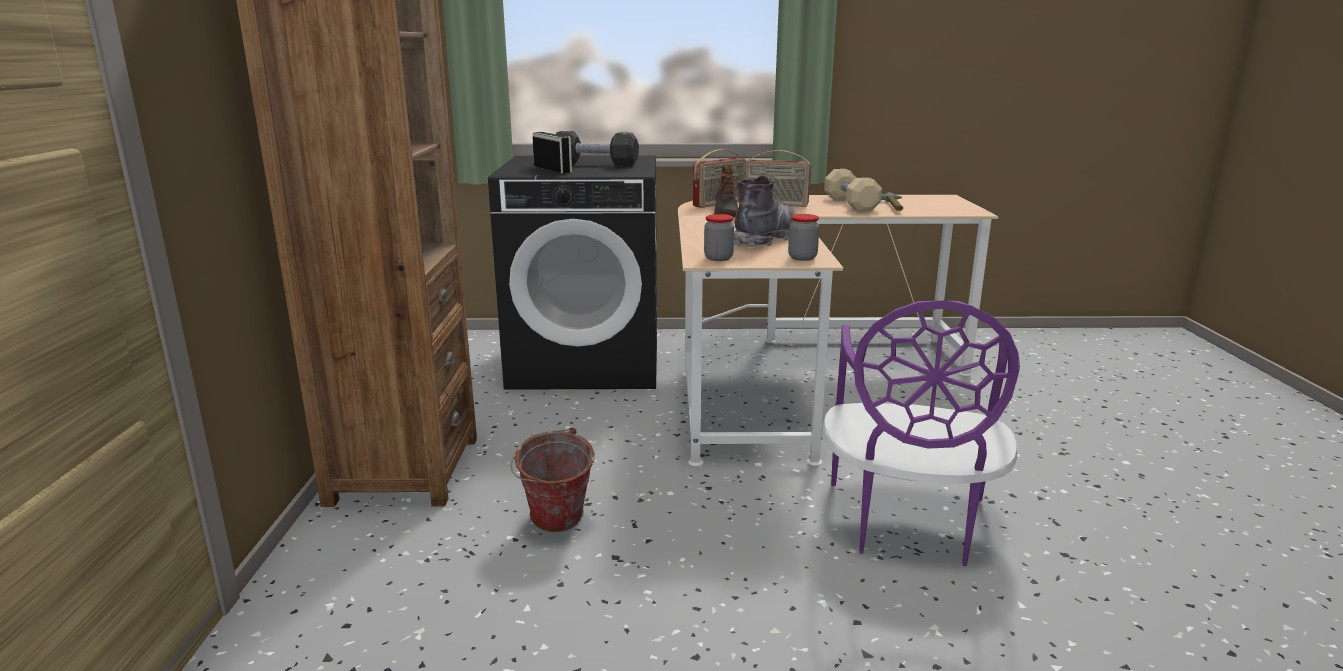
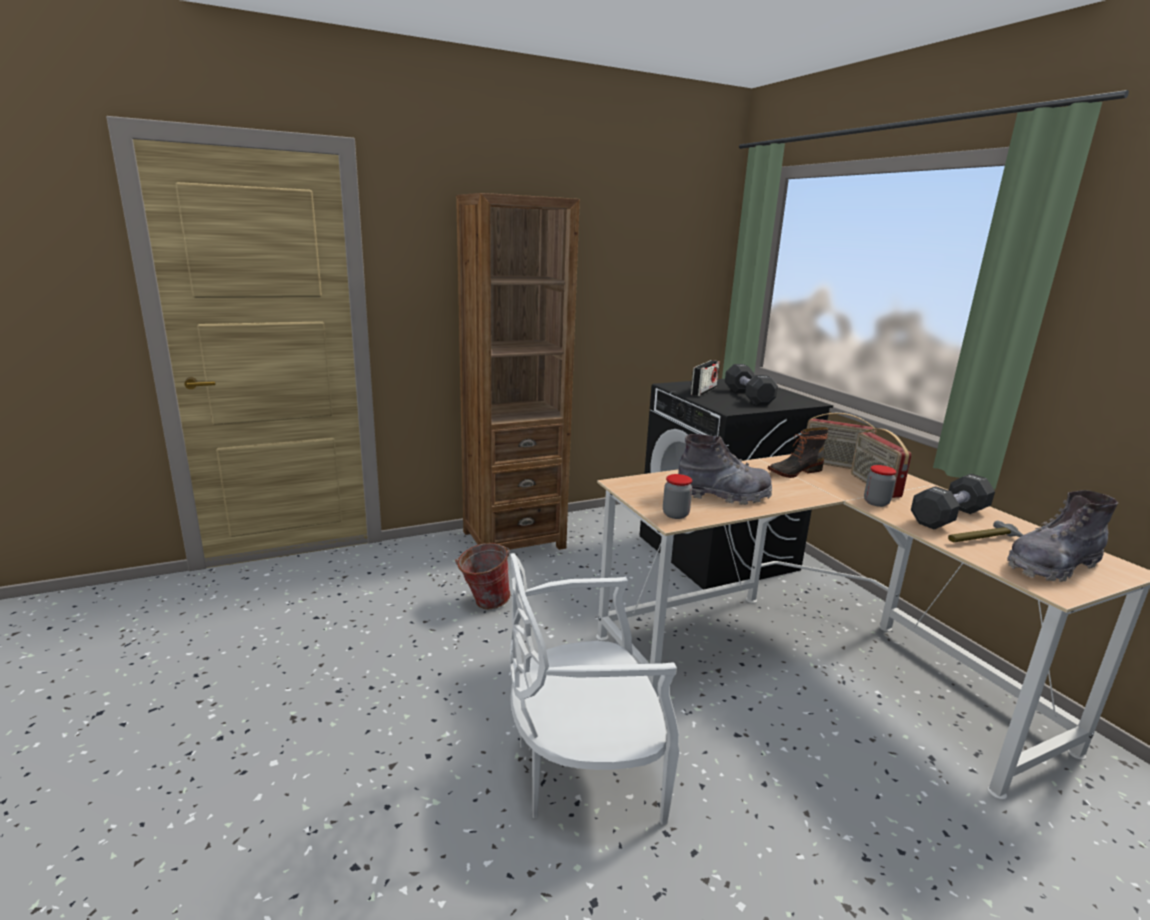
camera: 65 degrees right, 0 degrees up
(718, 258) = (635, 487): jar -> jar (876, 502)
(850, 204) = (949, 517): beige dumbbell -> black dumbbell
(907, 524) = (582, 771): purple chair -> white chair
(938, 205) = (1051, 566): none -> grey boot

